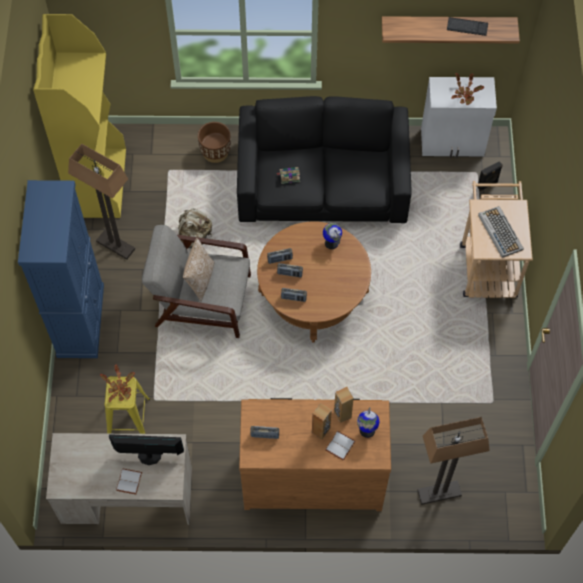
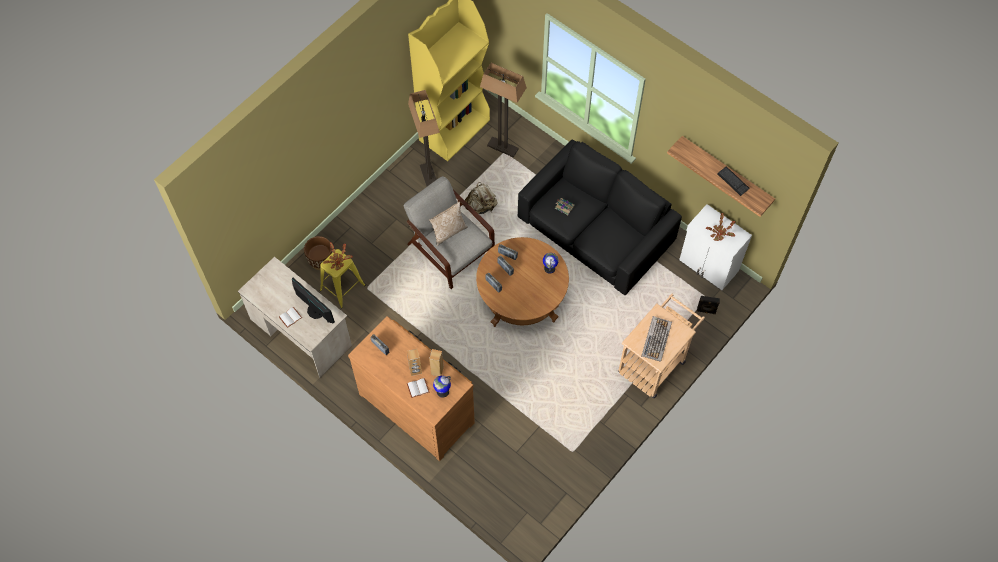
camera: 40 degrees right, 0 degrees up
(80, 320) = (367, 208): blue cabinet -> none
(215, 152) = (544, 161): brown planter -> brown planter (321, 260)
(439, 493) = (484, 479): floor lamp -> floor lamp (502, 147)

